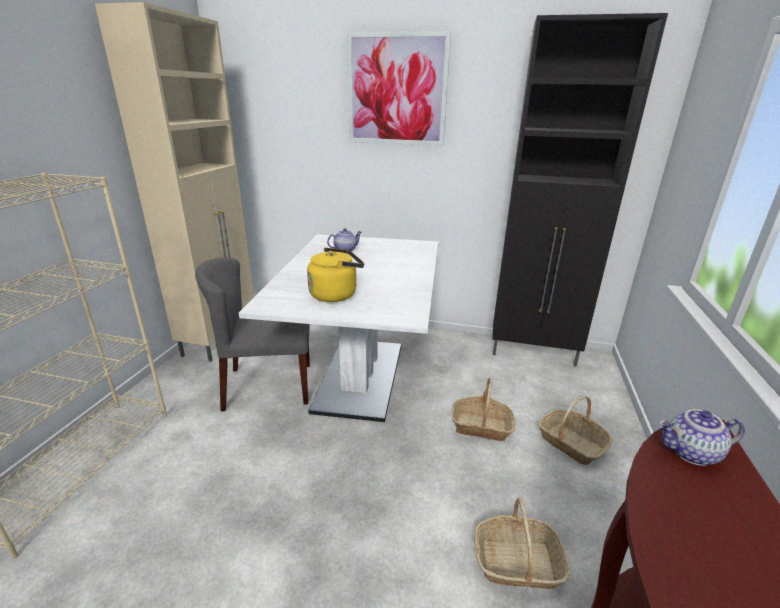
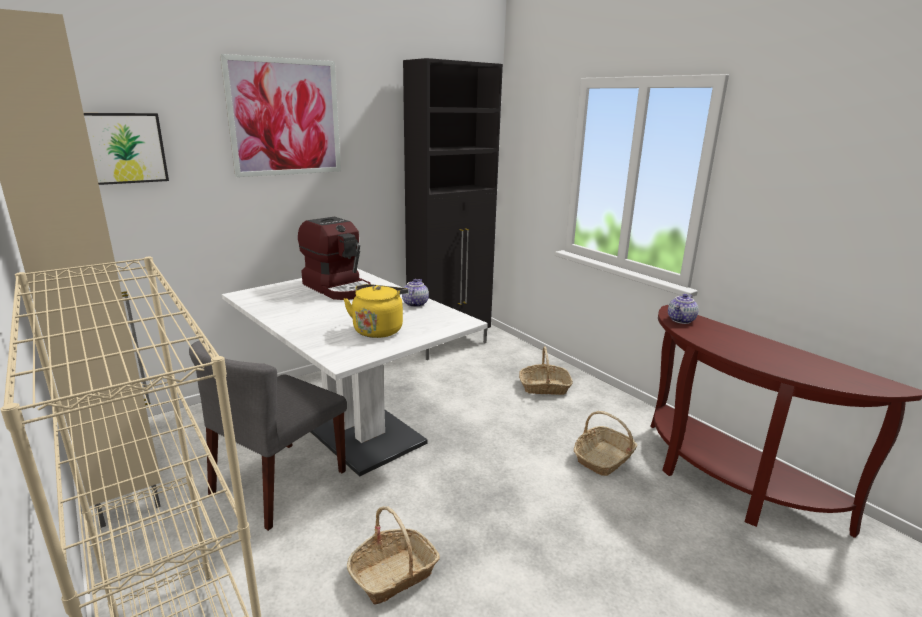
camera: 50 degrees left, 5 degrees down
(278, 112) = (125, 148): none -> picture
(345, 250) = (292, 297): teapot -> teapot (414, 304)
(388, 253) = (338, 288): none -> coffee machine
(481, 426) = (489, 407): basket -> basket (394, 574)

